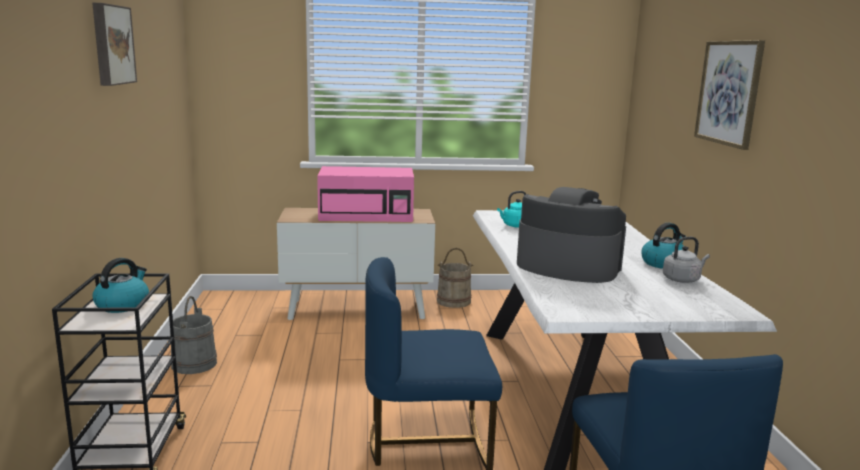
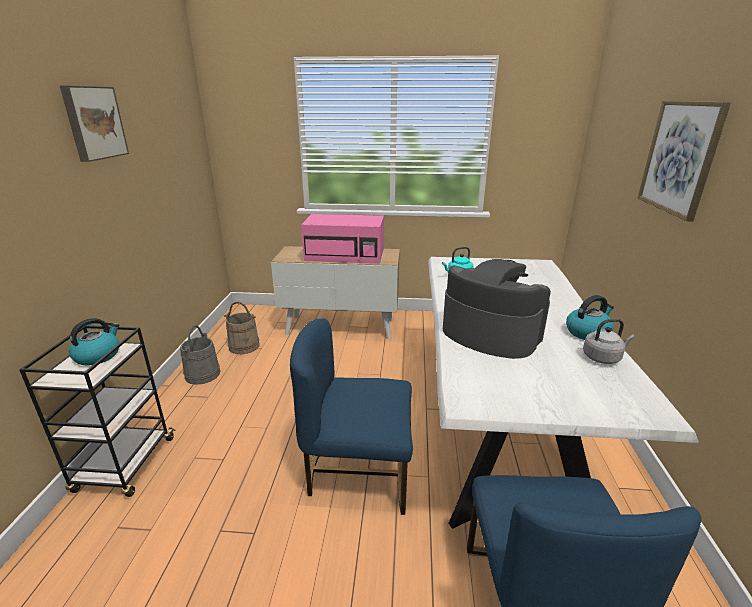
camera: 10 degrees right, 10 degrees up
(453, 301) = (418, 322): beige bucket -> beige bucket (244, 346)

